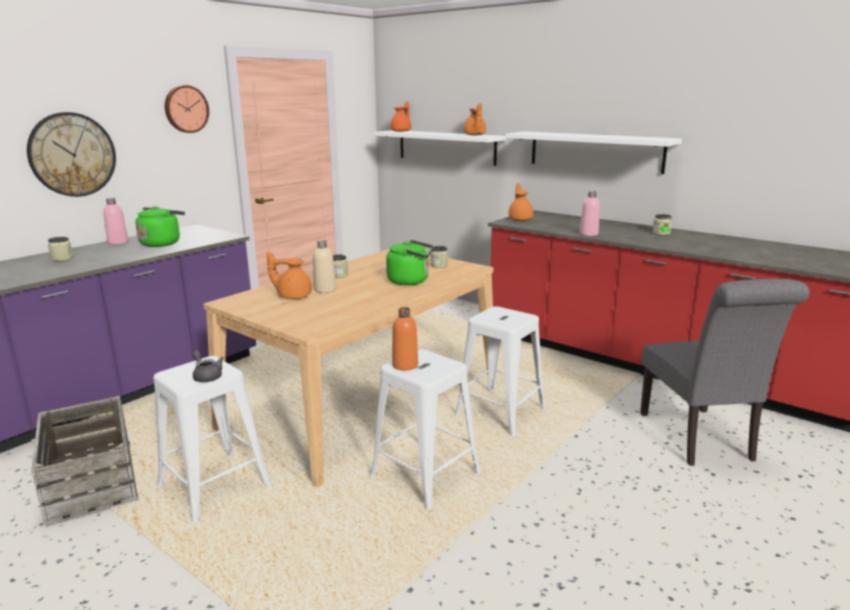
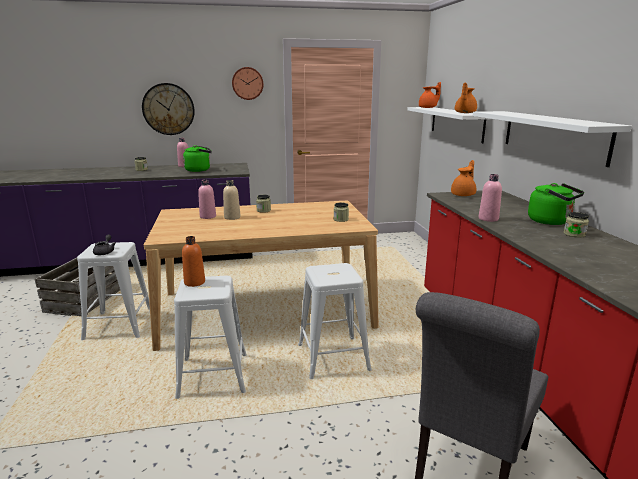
camera: 40 degrees right, 0 degrees up
(293, 296) = (208, 216): orange teapot -> pink bottle
(411, 281) = (293, 225): green kettle -> green kettle (551, 221)

